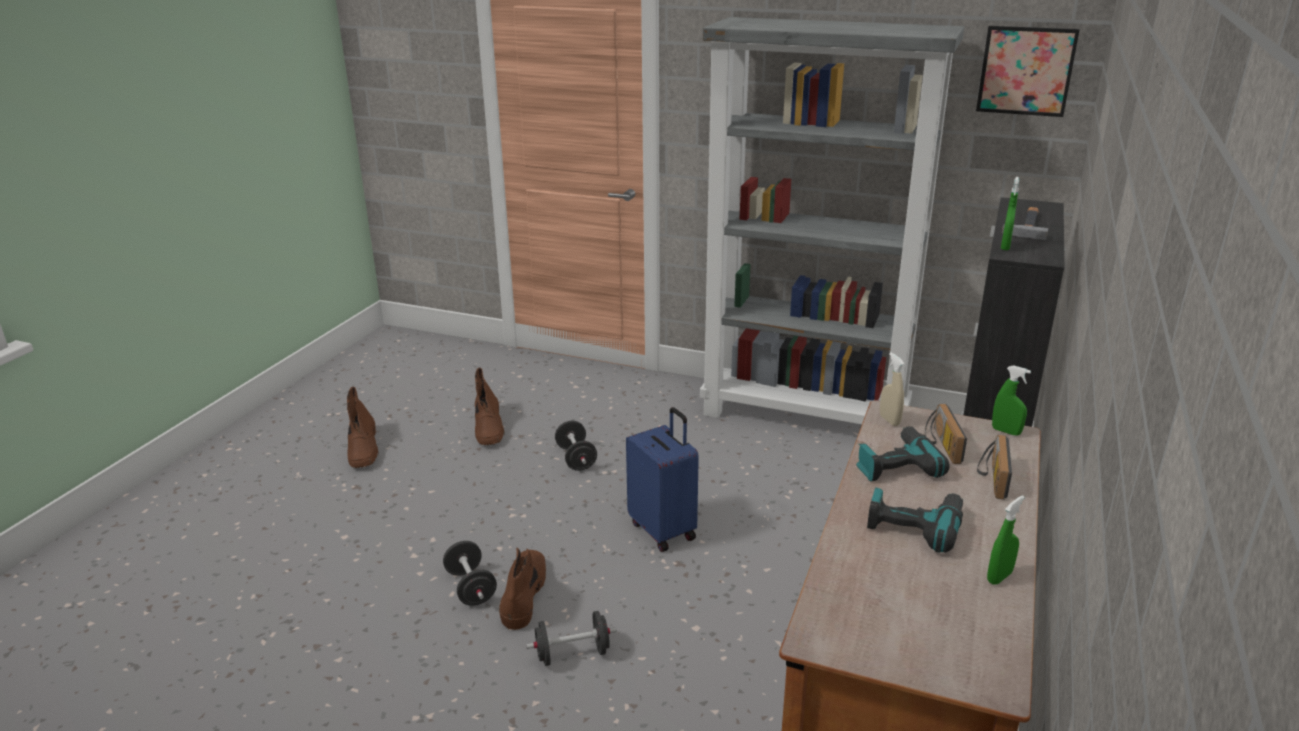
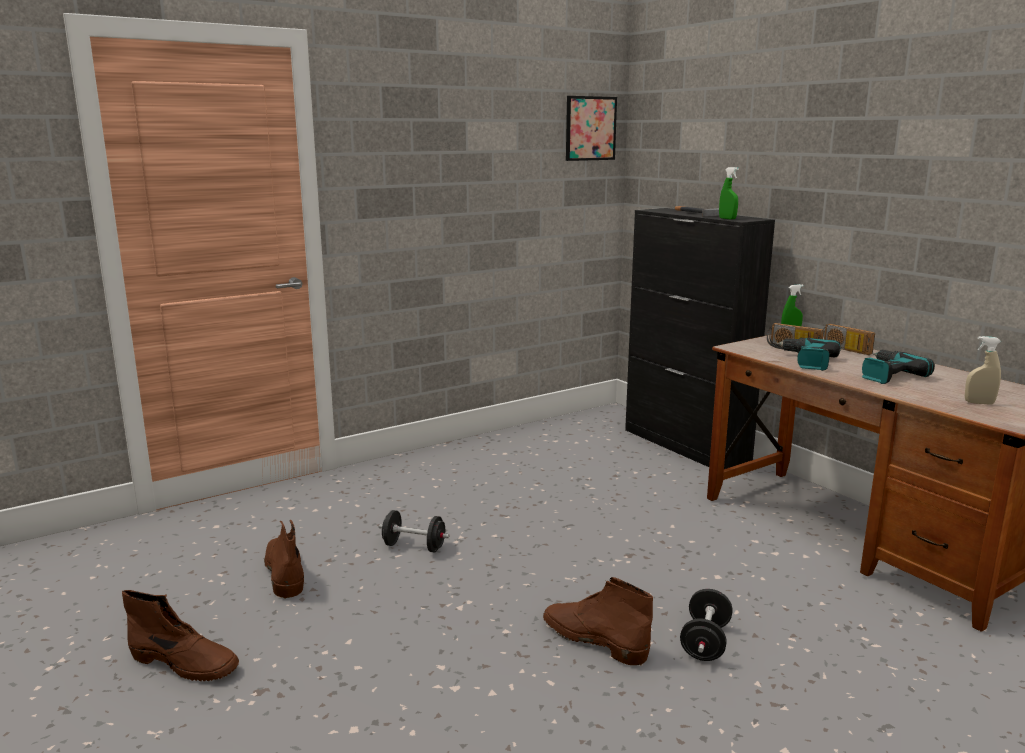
camera: 55 degrees left, 10 degrees down
(471, 587) = (553, 667): black dumbbell -> none
(489, 428) = (284, 572): brown boot -> brown boot turned 135 degrees counterclockwise
(664, 530) = (576, 545): blue suitcase -> none
(805, 416) = (499, 446): grey bookcase -> none
(889, 420) = (746, 349): beige spray bottle -> beige spray bottle (979, 403)
(999, 577) = (958, 375): green spray bottle -> none

